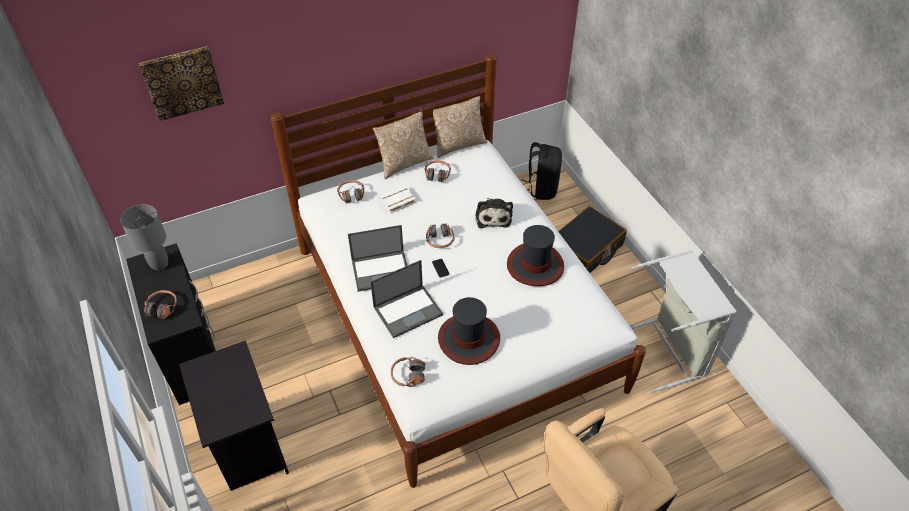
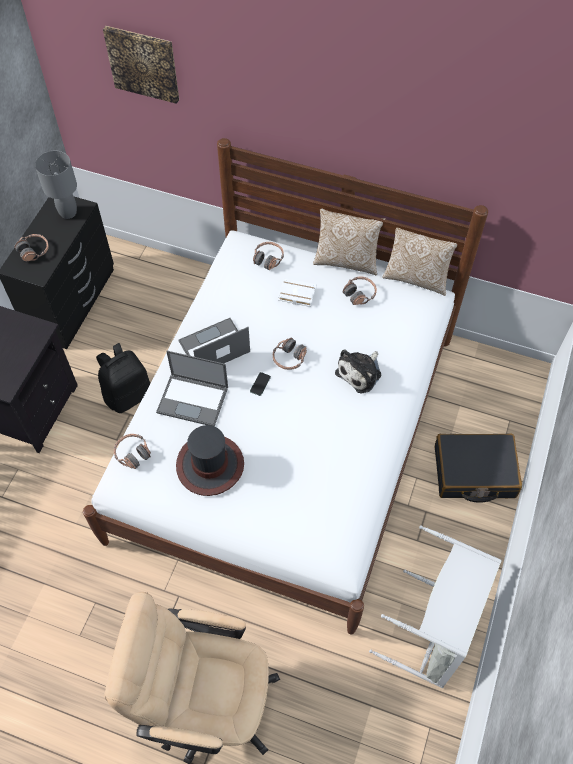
camera: 45 degrees right, 10 degrees up
(381, 270) = (213, 347): laptop -> laptop turned 120 degrees clockwise
(535, 265) = (340, 448): hat -> none
(541, 188) = (501, 379): black backpack -> black backpack (128, 394)

